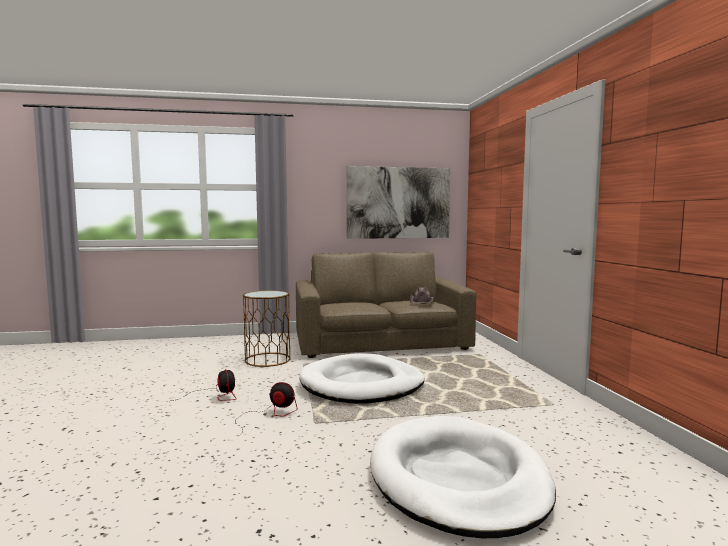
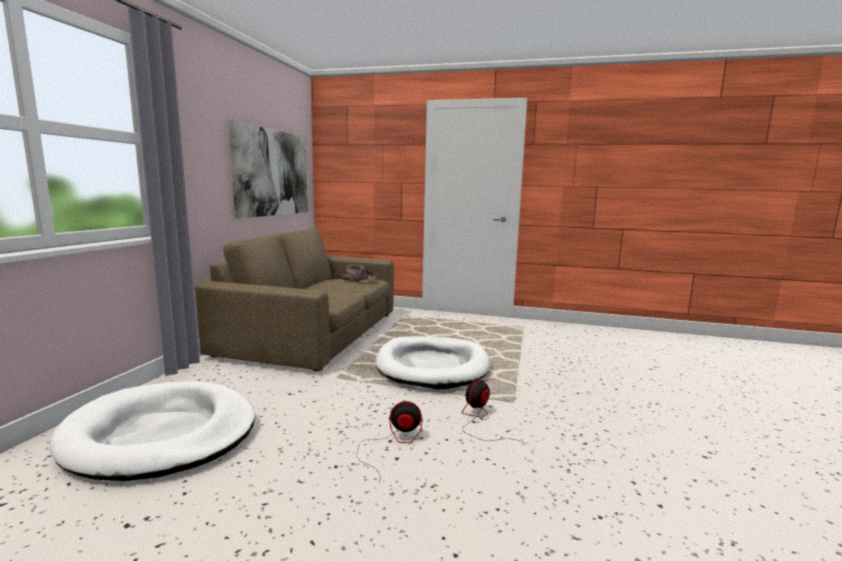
camera: 65 degrees left, 5 degrees up
(268, 359) = (288, 393): brown side table -> none
(458, 479) = (626, 378): white dog bed -> white dog bed (162, 435)

